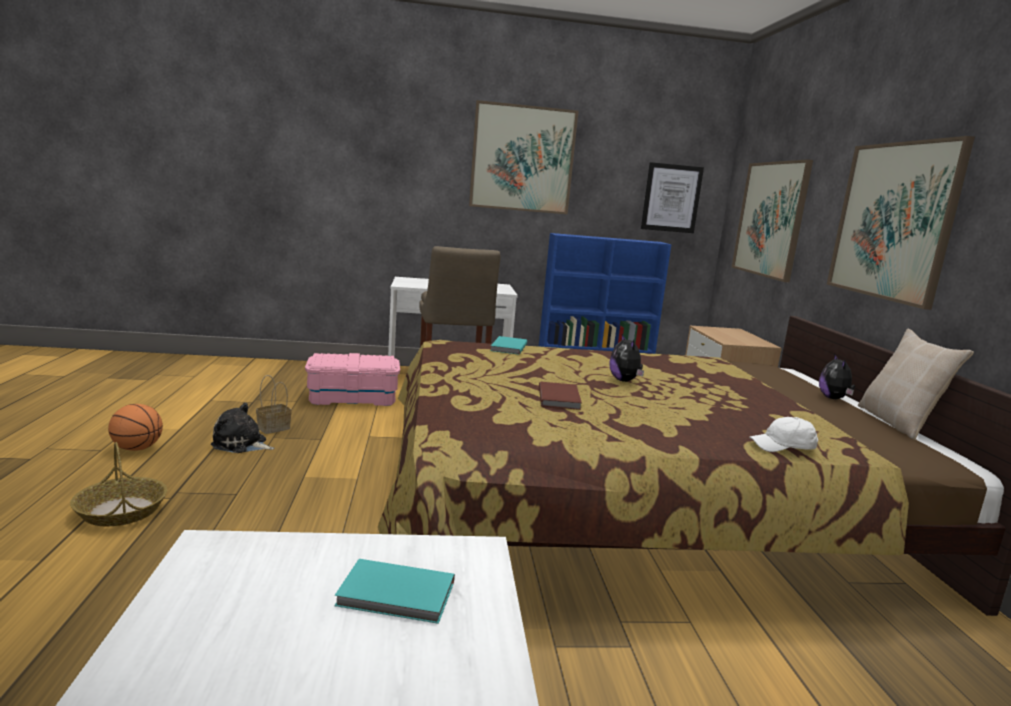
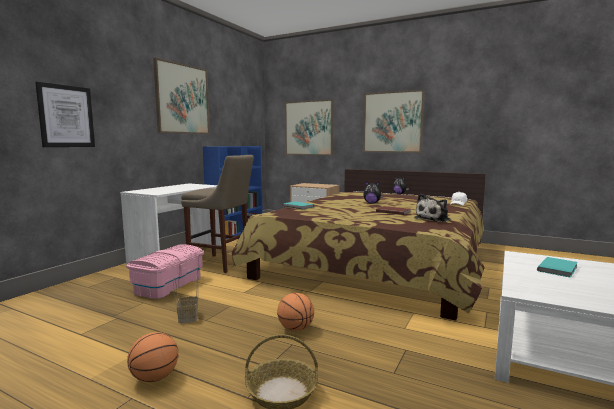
camera: 55 degrees left, 5 degrees down
(241, 444) = (205, 332): plush toy -> plush toy (434, 219)
(280, 487) = (295, 329): none -> basketball
(671, 198) = (247, 121): picture -> picture (66, 116)
(899, 423) = (427, 195): beige pillow -> none

